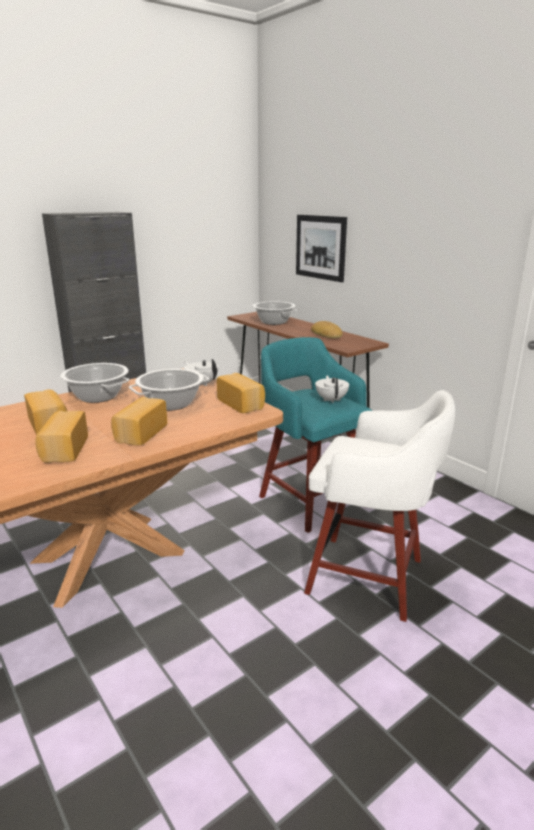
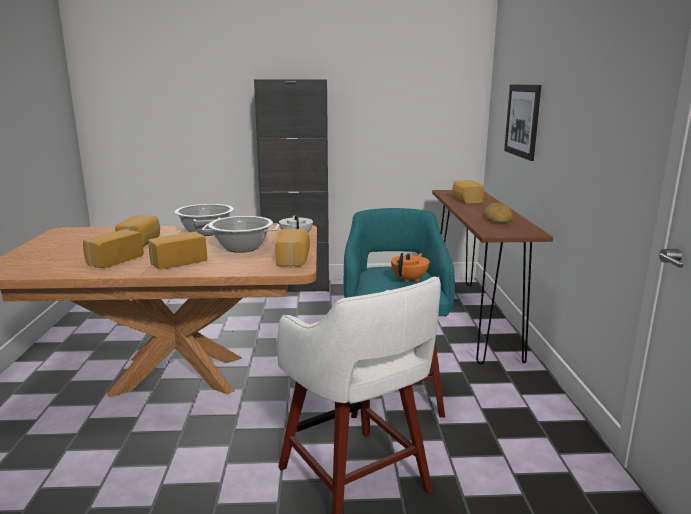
camera: 35 degrees right, 5 degrees down
(273, 322) = (466, 200): cooking pot -> bread
(331, 400) = (410, 279): white teapot -> orange teapot

